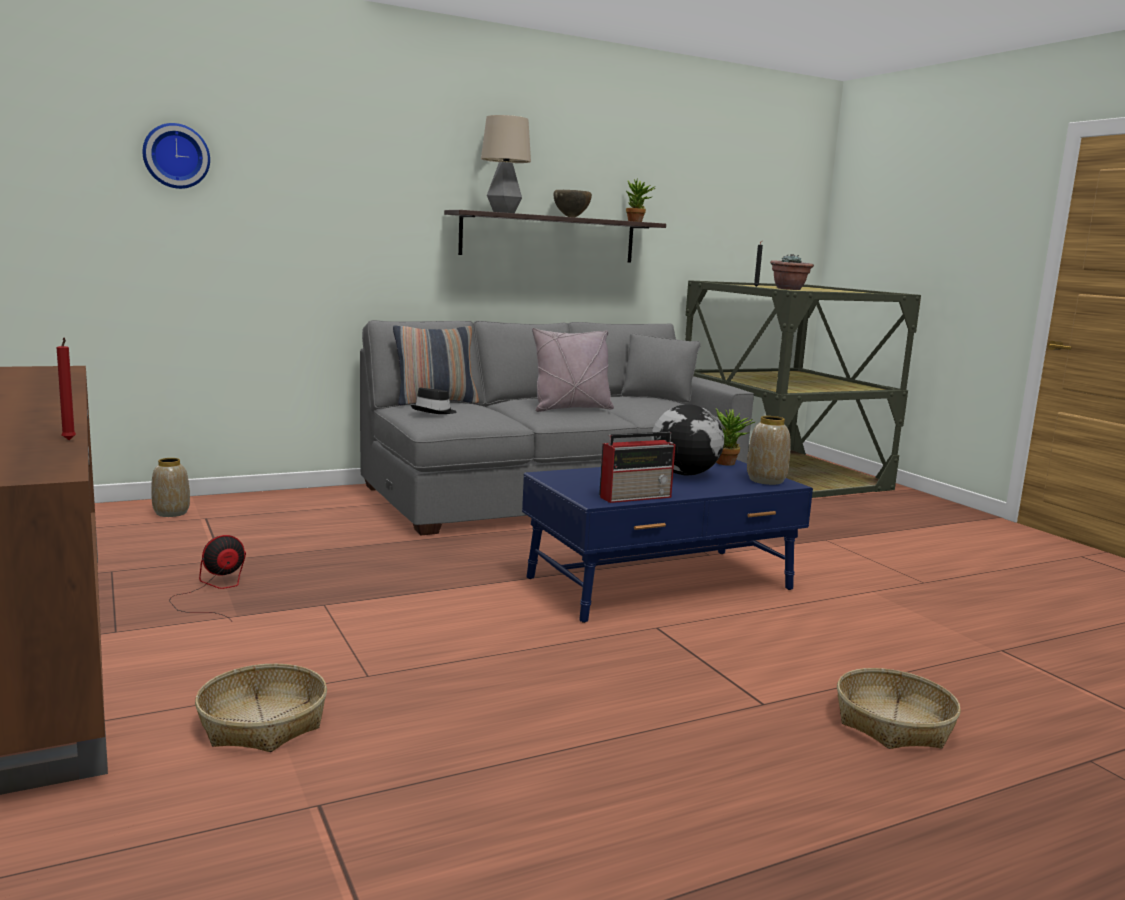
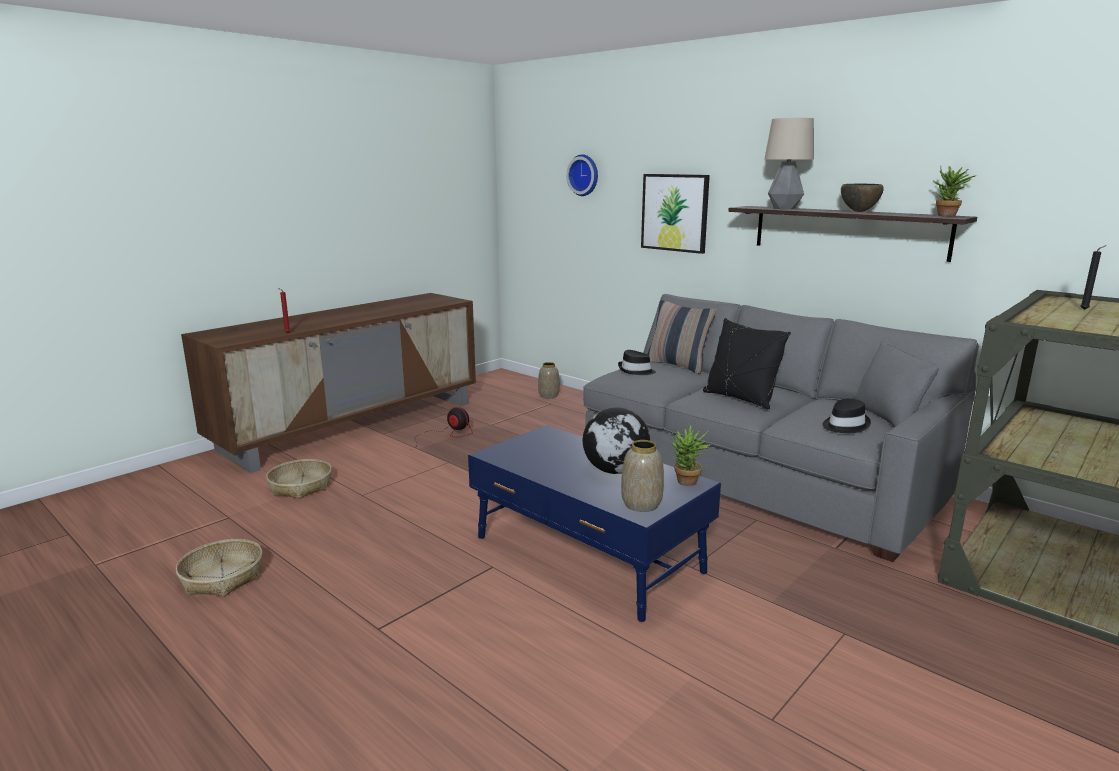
camera: 70 degrees right, 5 degrees up
(346, 216) = (675, 212): none -> picture
(571, 409) = (740, 399): purple pillow -> black pillow
(636, 497) = (517, 464): radio -> none
(671, 405) = (844, 425): none -> black hat
(789, 289) = (1041, 319): potted plant -> none
(894, 724) = (366, 698): basket -> basket (222, 578)

